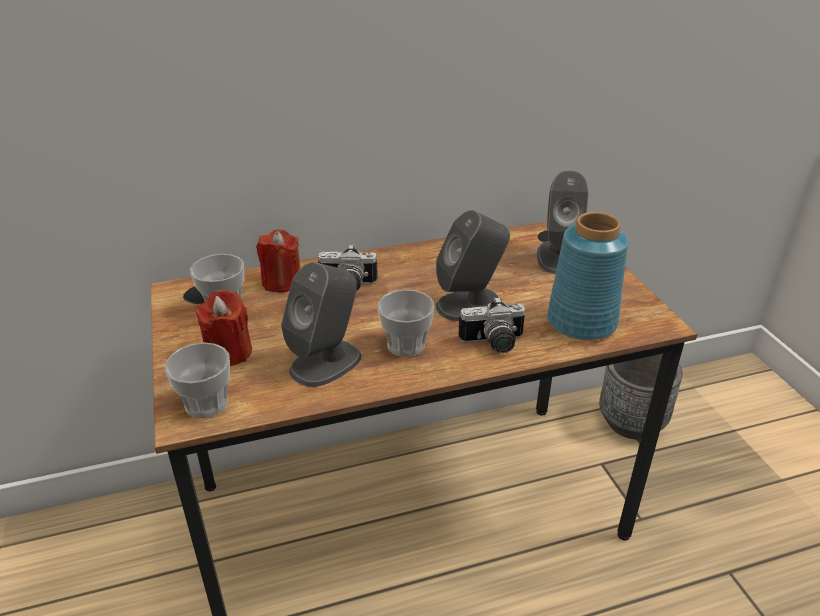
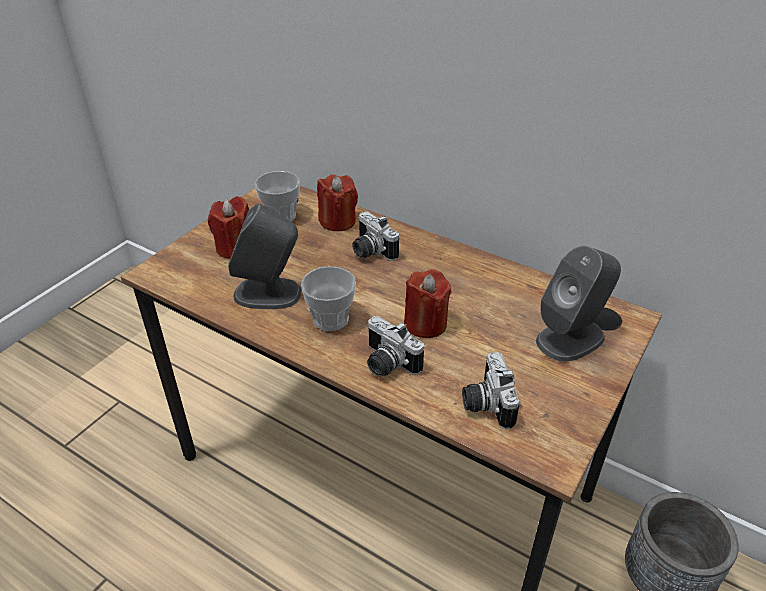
camera: 50 degrees right, 5 degrees up
(206, 404) = (176, 270): cup -> none
(470, 305) = (425, 323): grey speaker -> red candle
(583, 322) = (485, 403): blue vase -> camera

